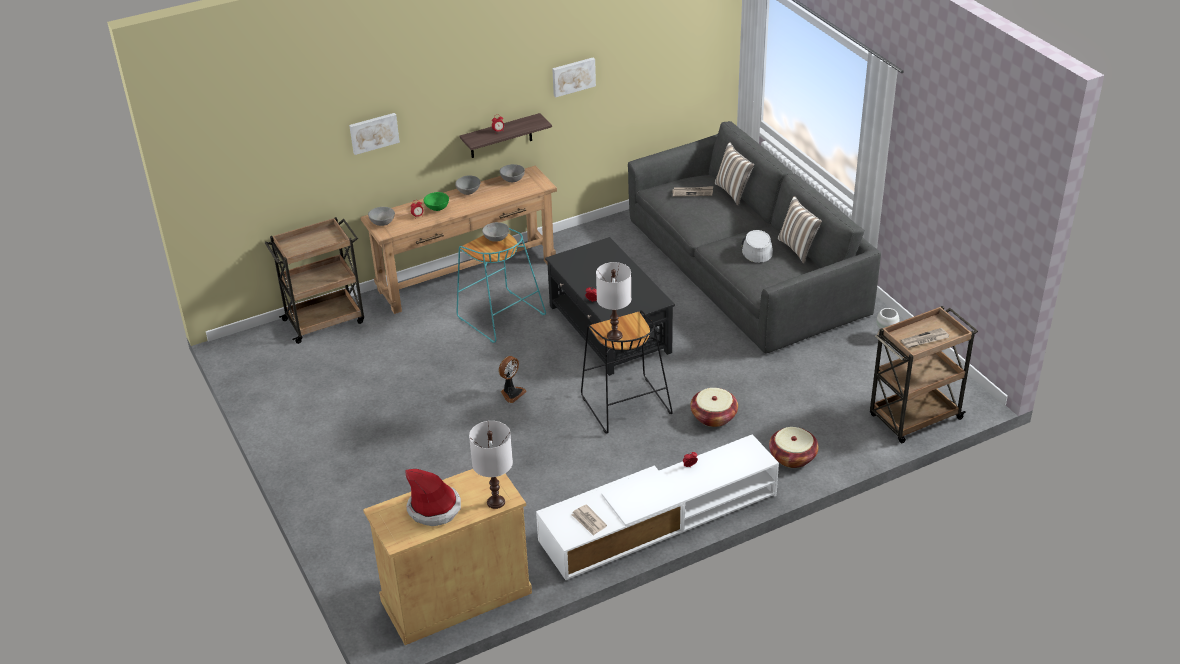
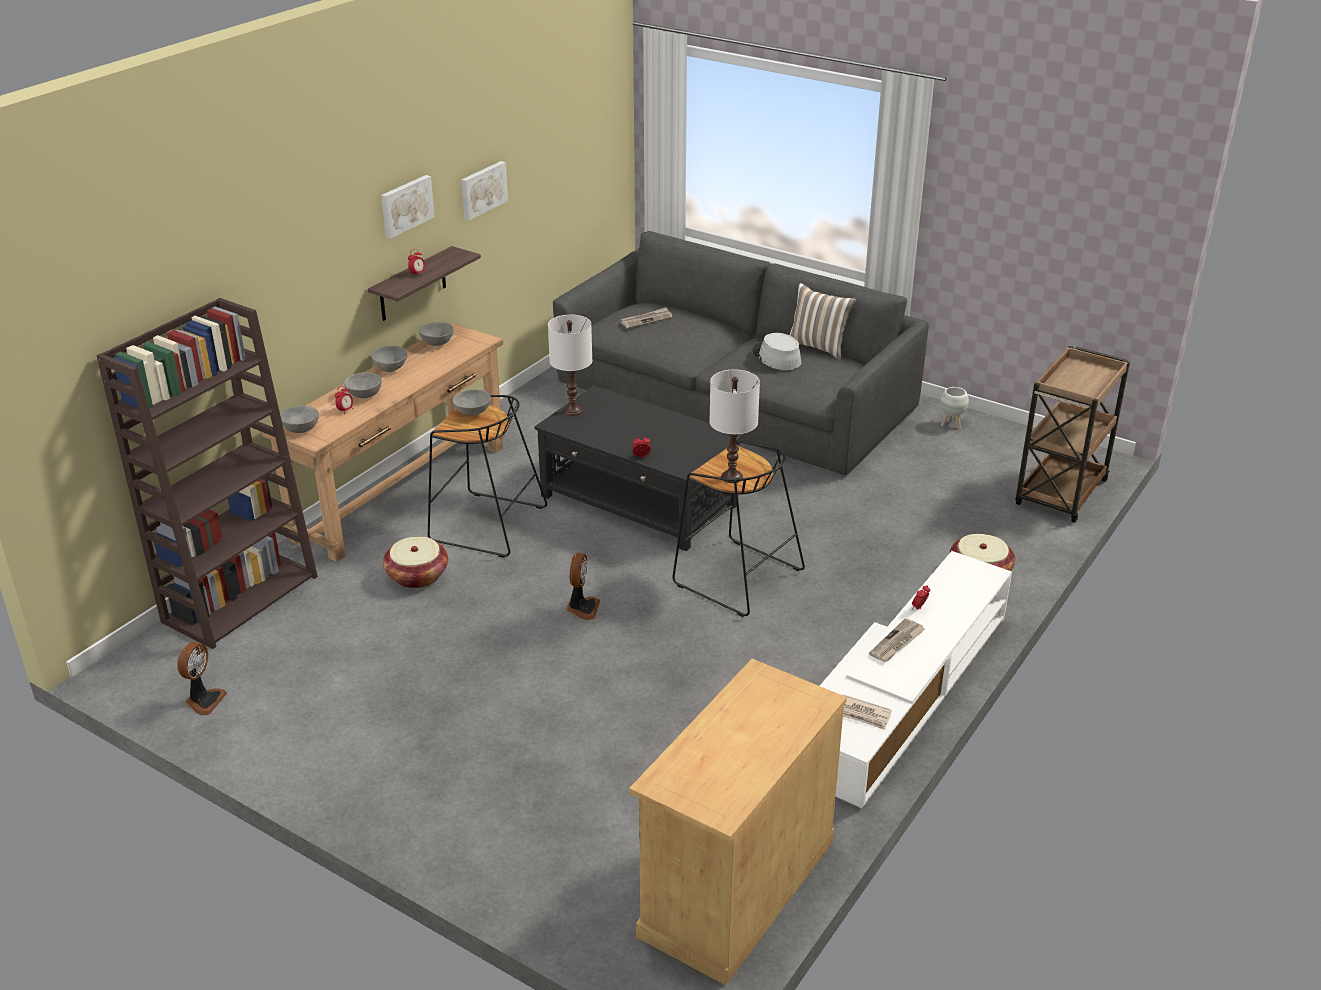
camera: 30 degrees left, 5 degrees down
(263, 379) = (204, 700): none -> fan
(325, 320) = (241, 598): brown cart -> brown bookcase
(373, 132) = (268, 295): picture -> picture (406, 205)
(434, 508) = (732, 749): hat -> none
(437, 208) = (364, 396): green bowl -> grey bowl
(495, 502) = (806, 710): white table lamp -> white table lamp (572, 411)
(499, 316) = (486, 525): turquoise stool -> black stool
(713, 416) = (851, 558): basket -> basket (417, 576)
(733, 192) = (690, 310): pillow -> none
(924, 340) = (1084, 384): newspaper -> newspaper (897, 643)

